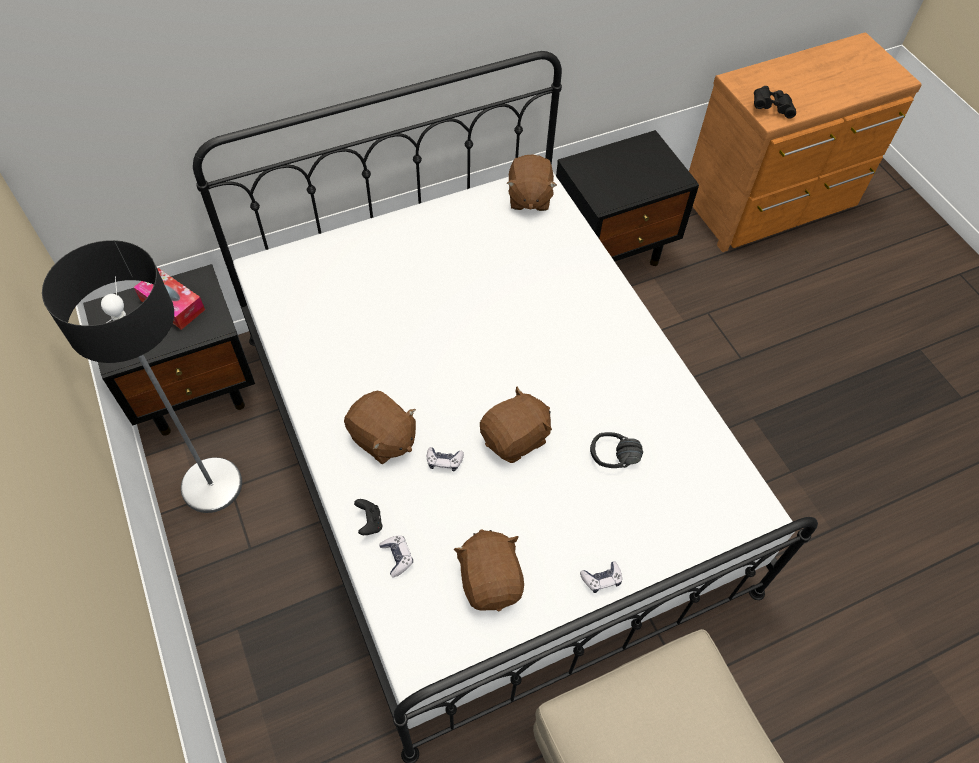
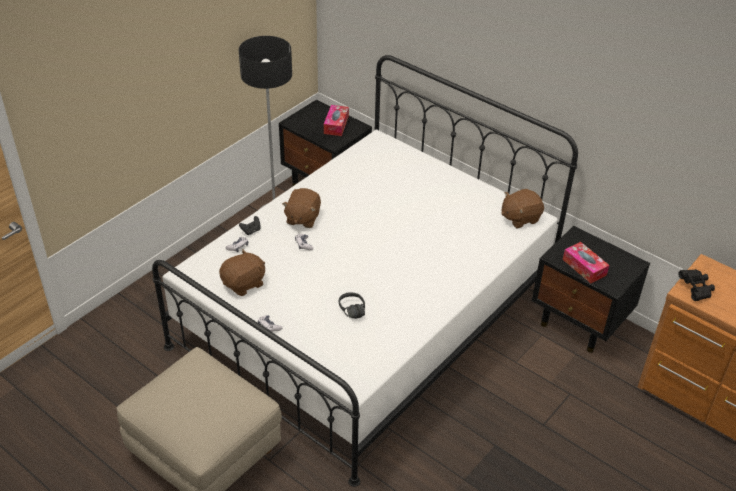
camera: 65 degrees right, 15 degrees down
(515, 439) = (336, 267): brown plush toy -> none
(635, 186) = (584, 267): none -> tissue box

